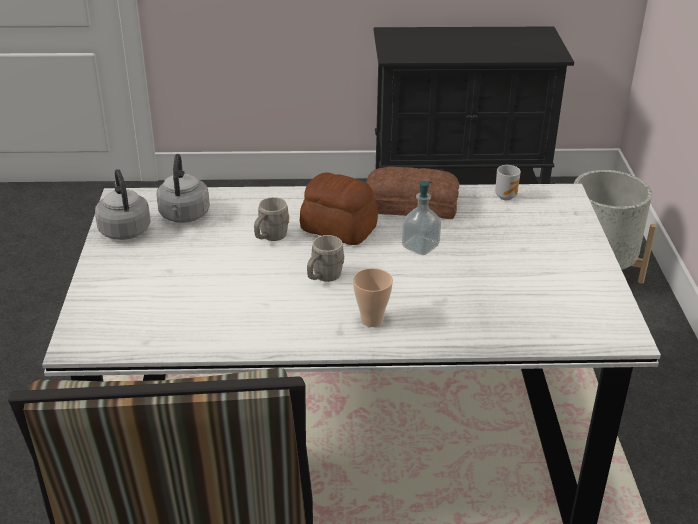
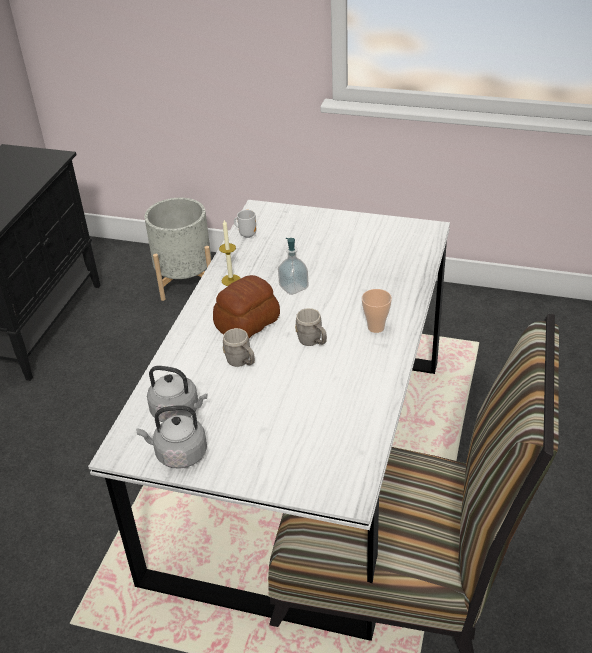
camera: 70 degrees left, 5 degrees up
(410, 203) = (231, 280): bread -> candle

